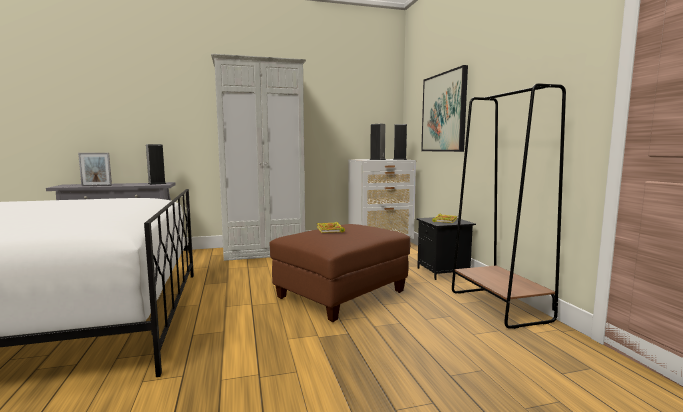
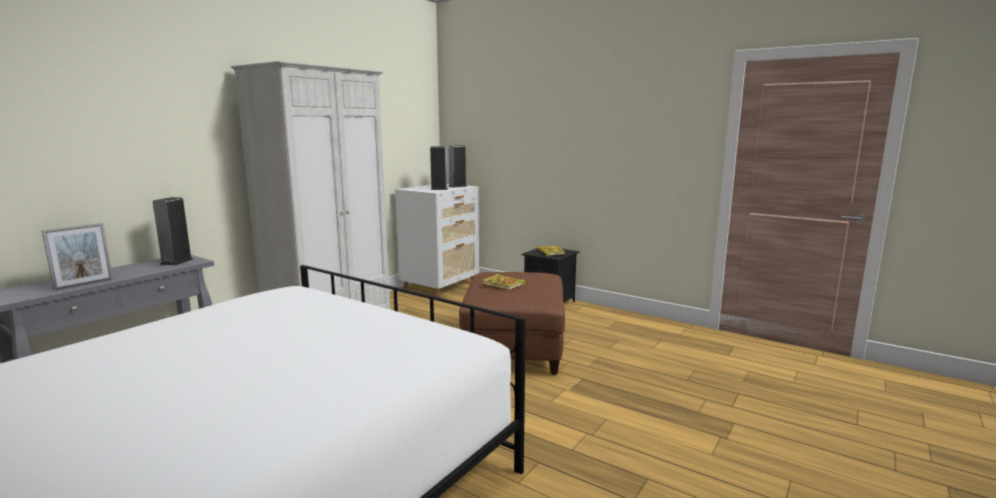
camera: 40 degrees left, 5 degrees up
(444, 112) = (520, 137): picture -> none
(499, 307) = (633, 322): clothes rack -> none

